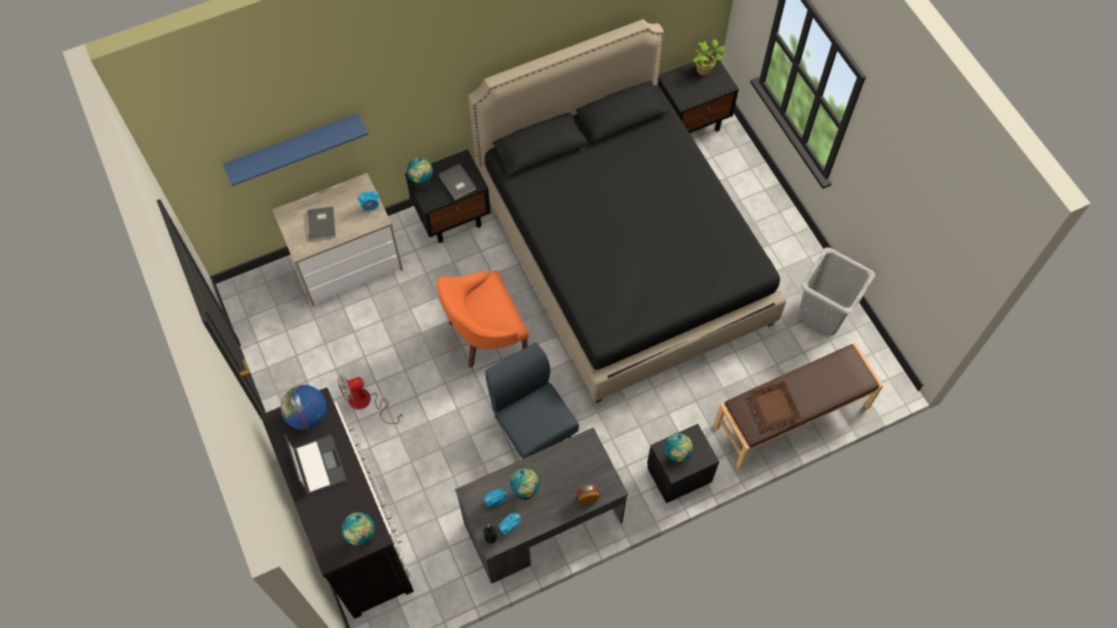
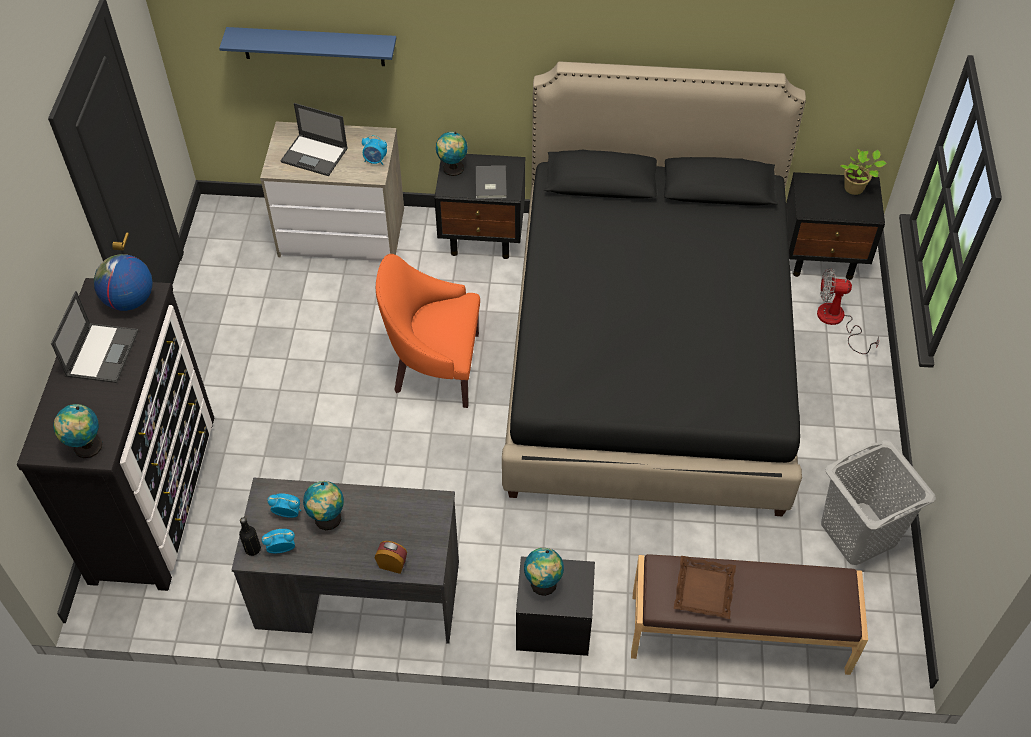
camera: 30 degrees right, 10 degrees down
(323, 223) = (315, 155): grey book -> laptop
(366, 403) = (262, 374): fan -> fan (837, 321)
(533, 426) = (421, 486): blue chair -> none

